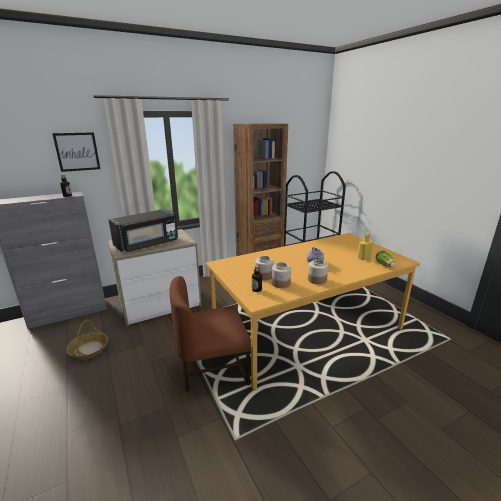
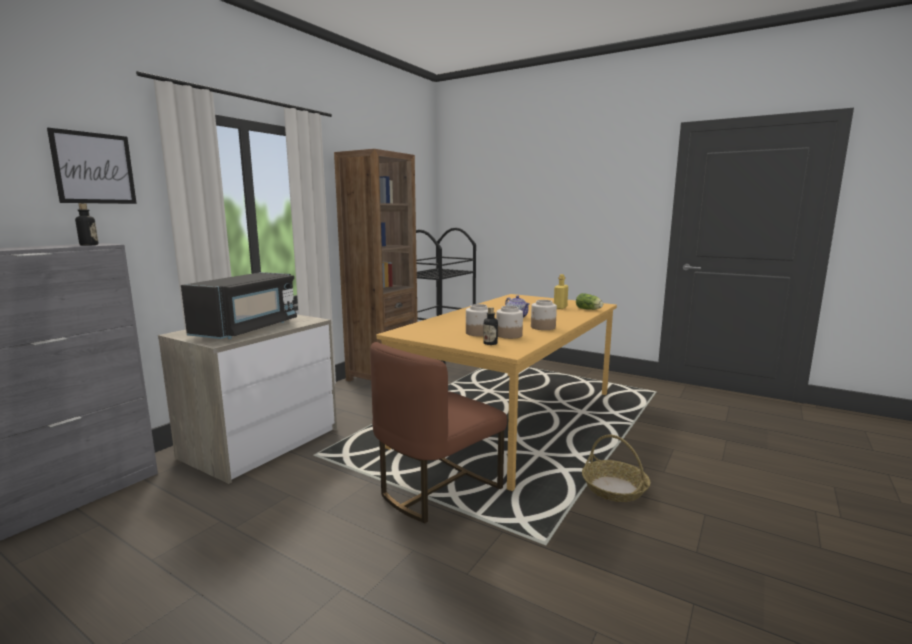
camera: 30 degrees left, 10 degrees down
(89, 350) = (185, 533): basket -> basket (614, 488)

